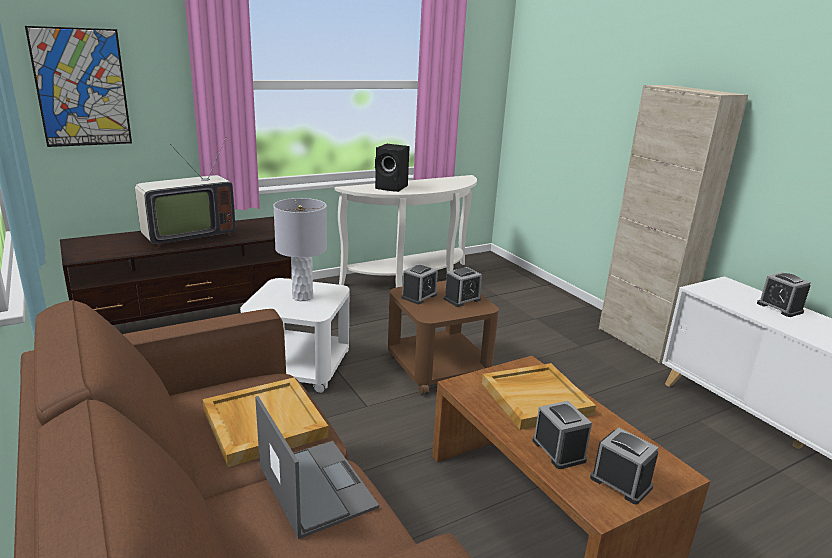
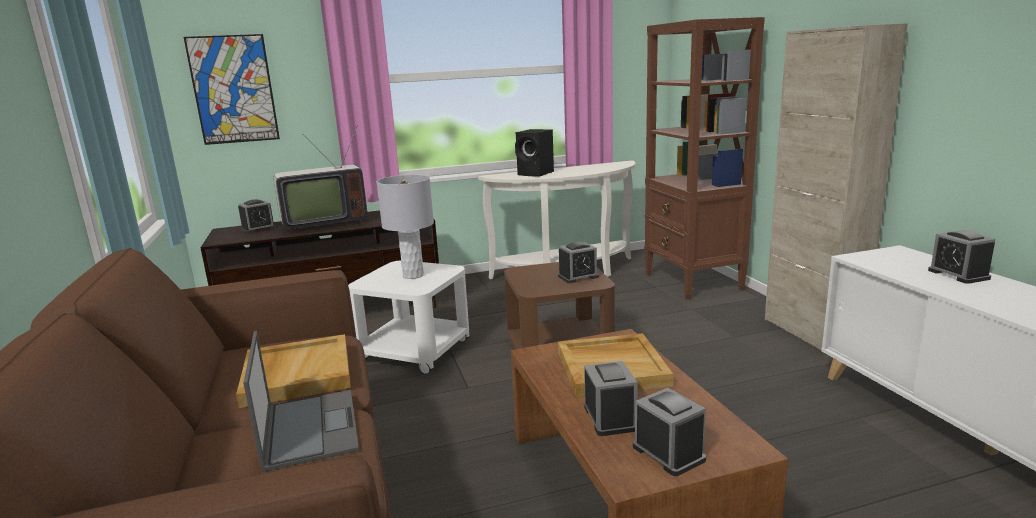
camera: 15 degrees right, 5 degrees down
(419, 296) = (533, 274): alarm clock -> alarm clock (258, 228)
(527, 290) = (693, 282): none -> brown bookcase

